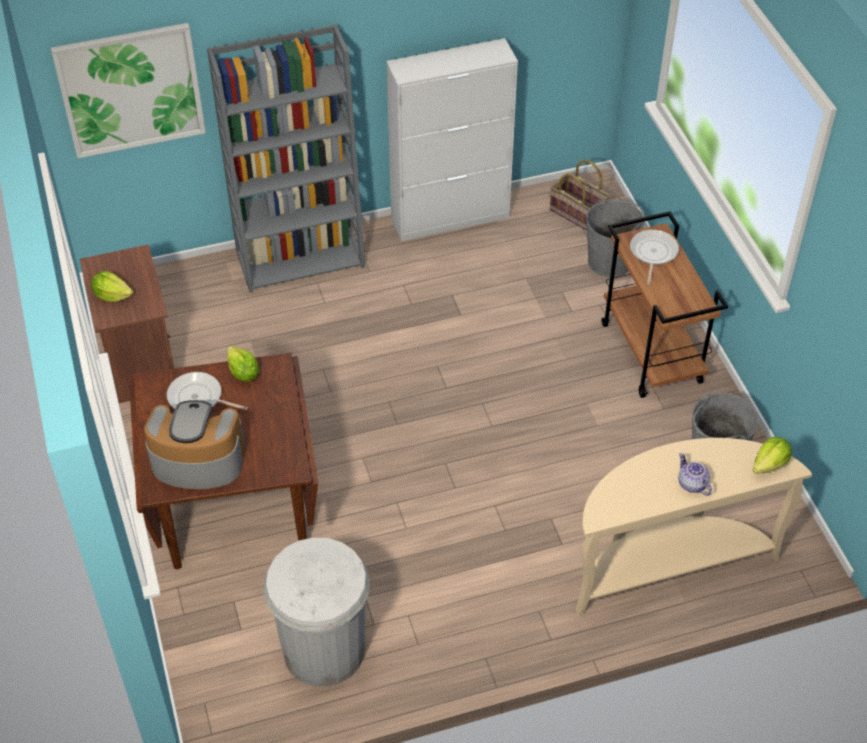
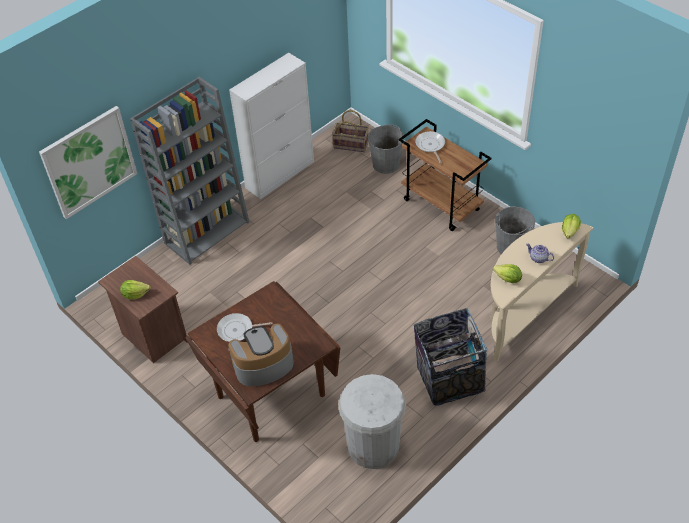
camera: 25 degrees left, 0 degrees up
(243, 373) = (254, 304): lettuce -> lettuce (508, 279)
(489, 610) = (448, 381): none -> trash can

